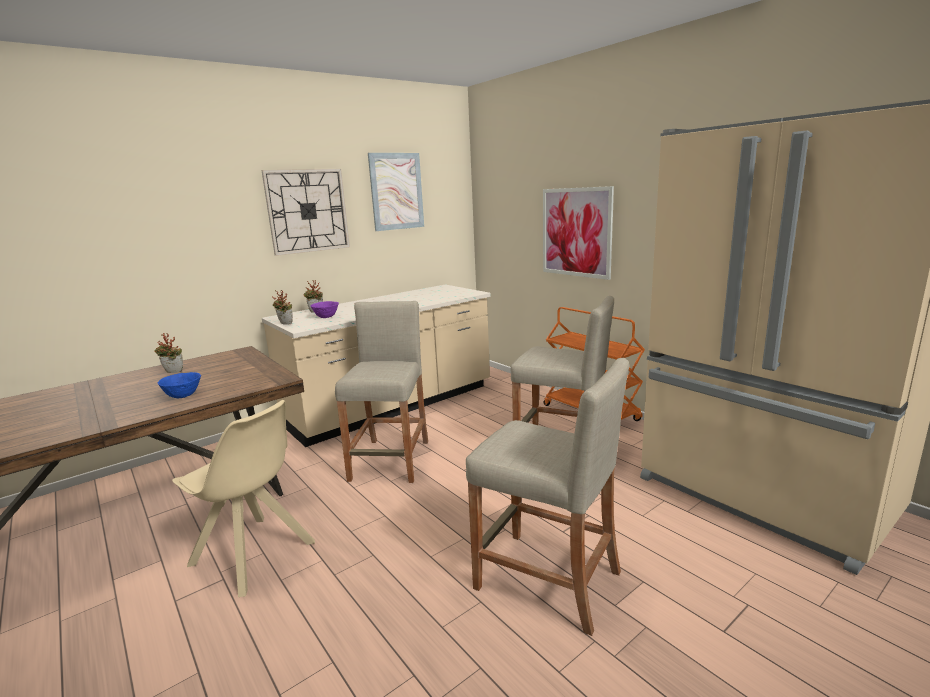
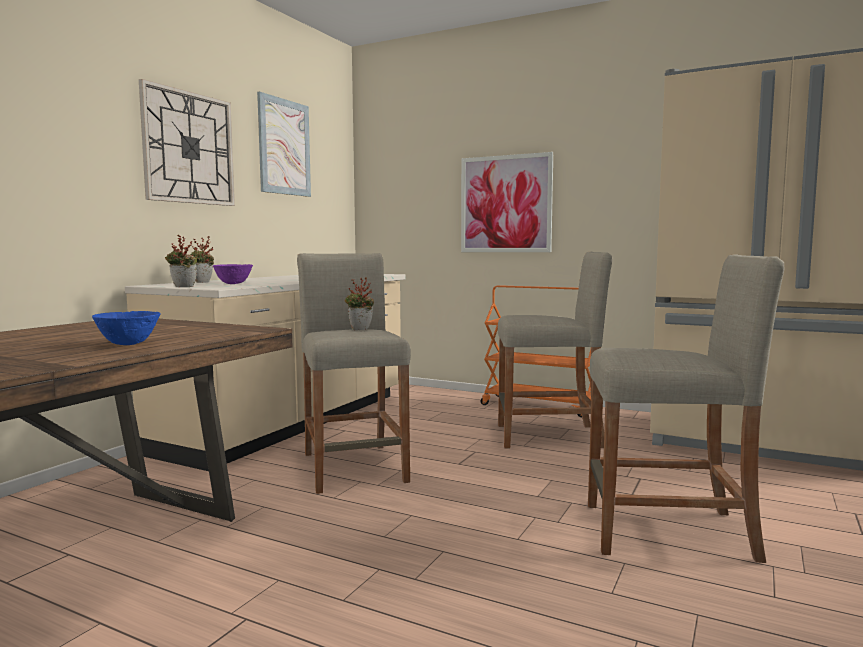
camera: 25 degrees left, 10 degrees down
(172, 372) = (48, 333): potted plant -> potted plant (360, 330)
(254, 555) = (267, 584): beige chair -> none

